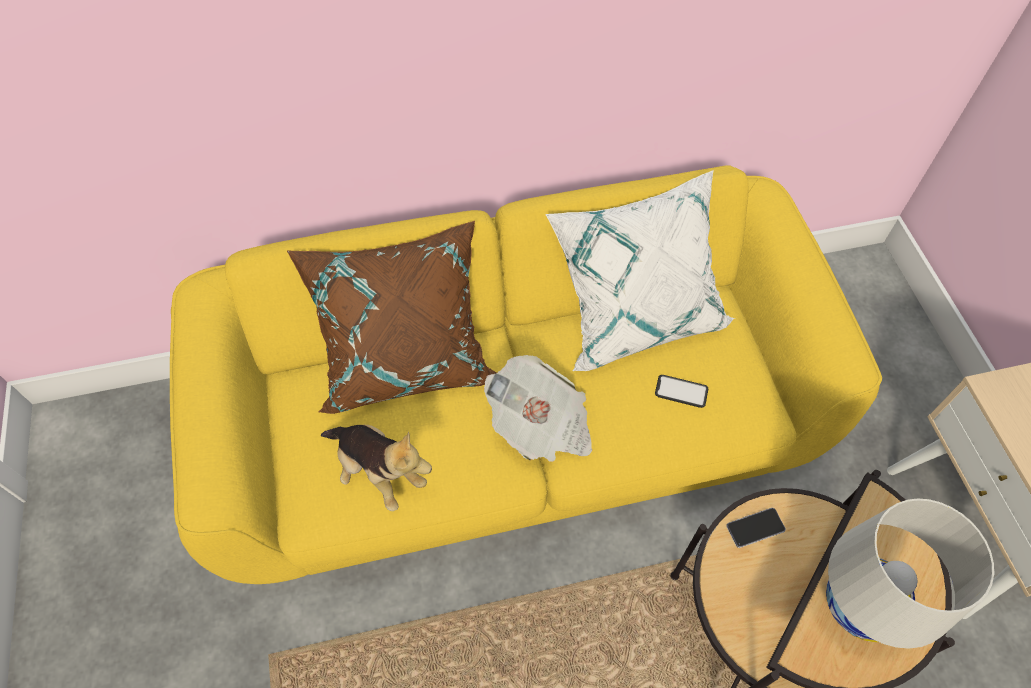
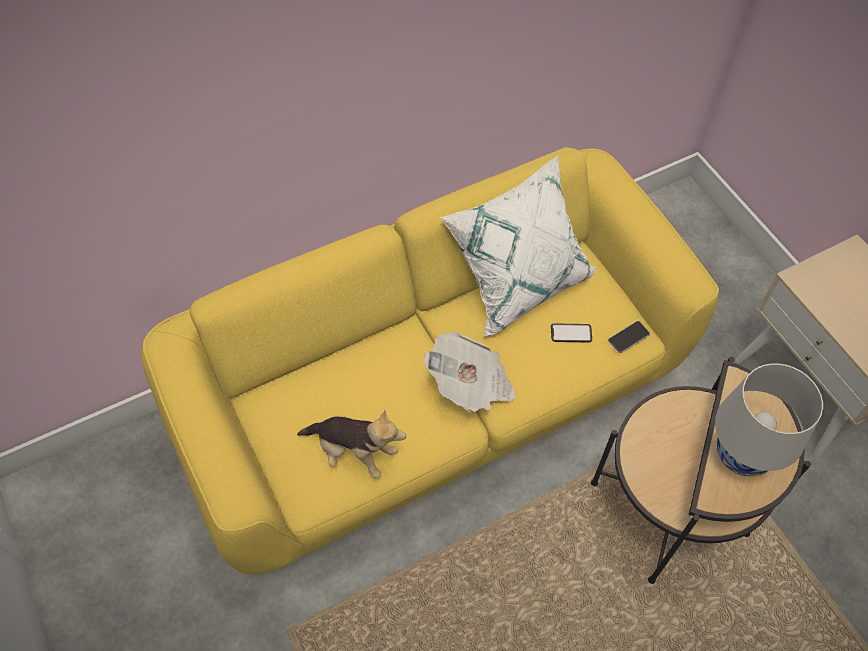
camera: 15 degrees left, 0 degrees up
(406, 359) = (346, 358): brown pillow -> none
(755, 528) = (652, 423): phone -> phone (628, 337)

